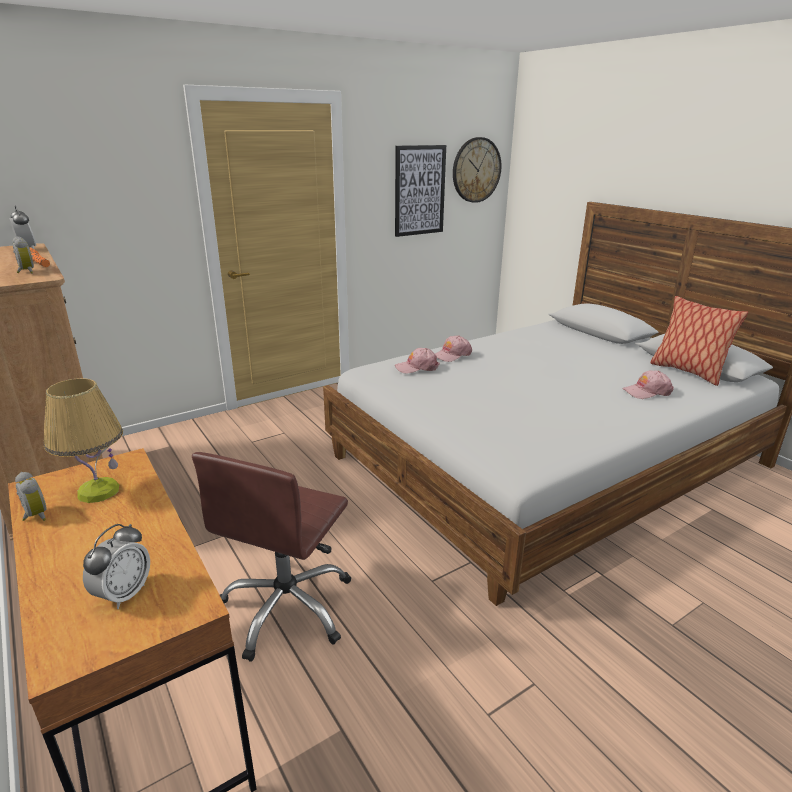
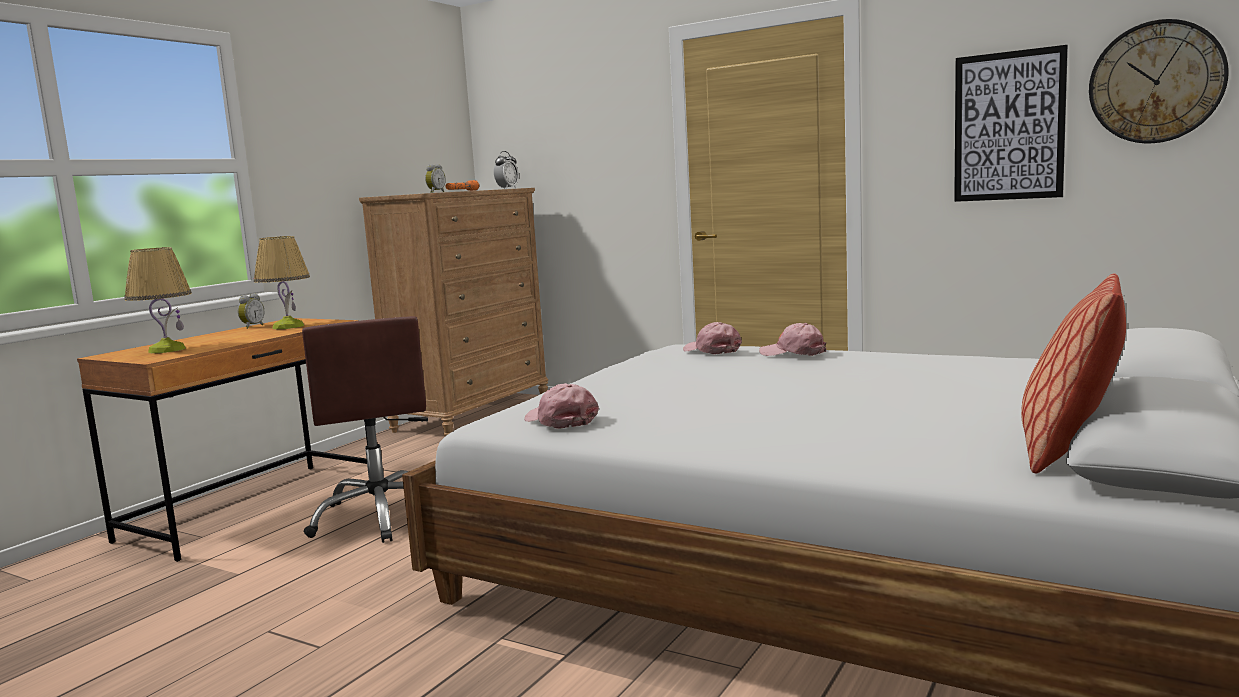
camera: 65 degrees right, 15 degrees down
(124, 594) = (166, 350): alarm clock -> table lamp
(287, 607) = (381, 516): brown office chair -> brown office chair turned 105 degrees counterclockwise
(647, 391) = (875, 438): pink cap -> pink cap (561, 420)

